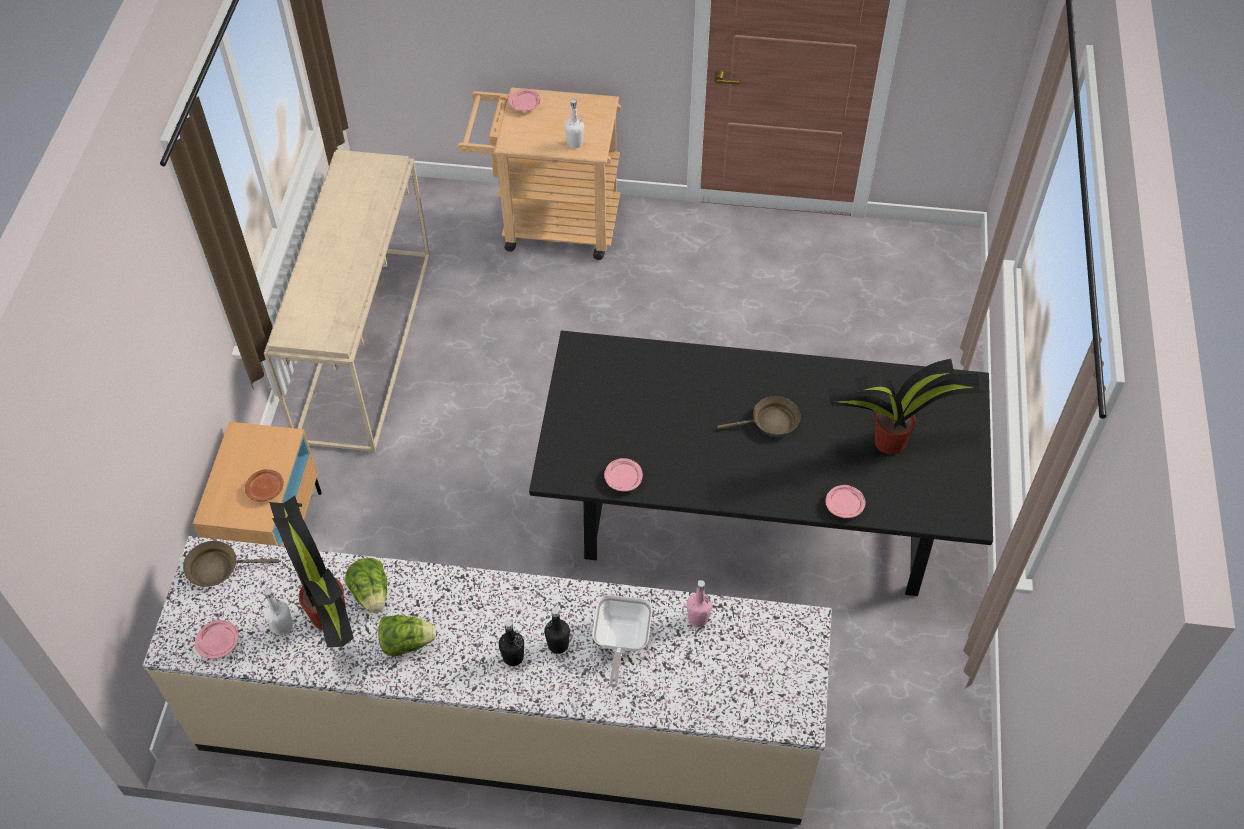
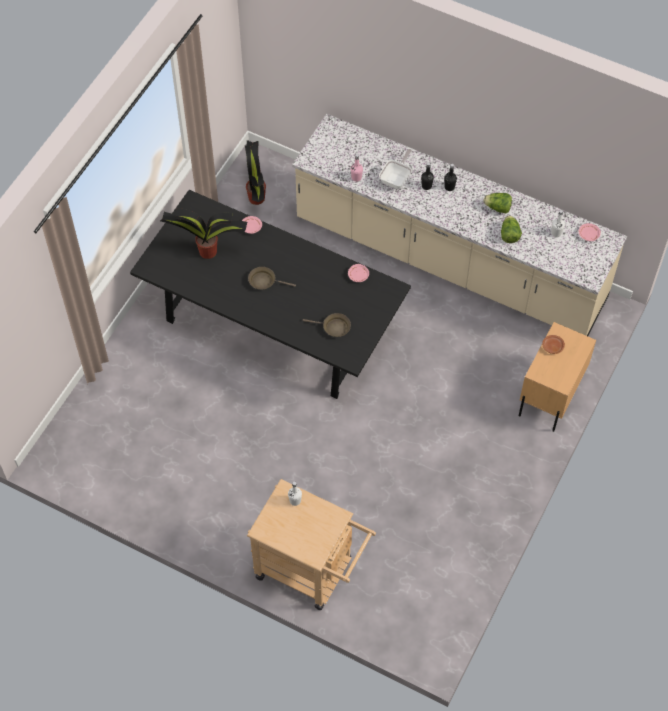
camera: 160 degrees left, 5 degrees up
(218, 568) = (584, 270): brown frying pan -> brown frying pan (334, 327)
(329, 616) = (532, 230): potted plant -> potted plant (256, 197)
(364, 344) = (469, 512): beige console table -> none
(525, 105) = (316, 548): pink plate -> none

